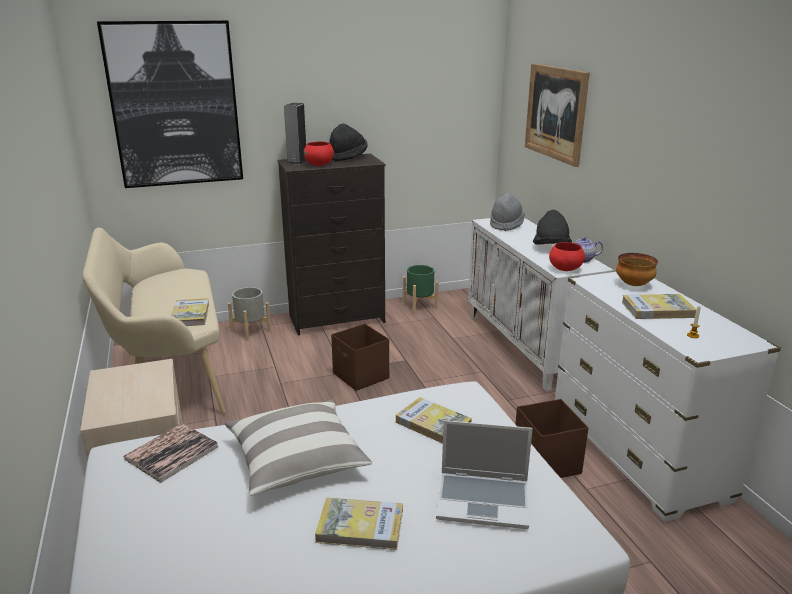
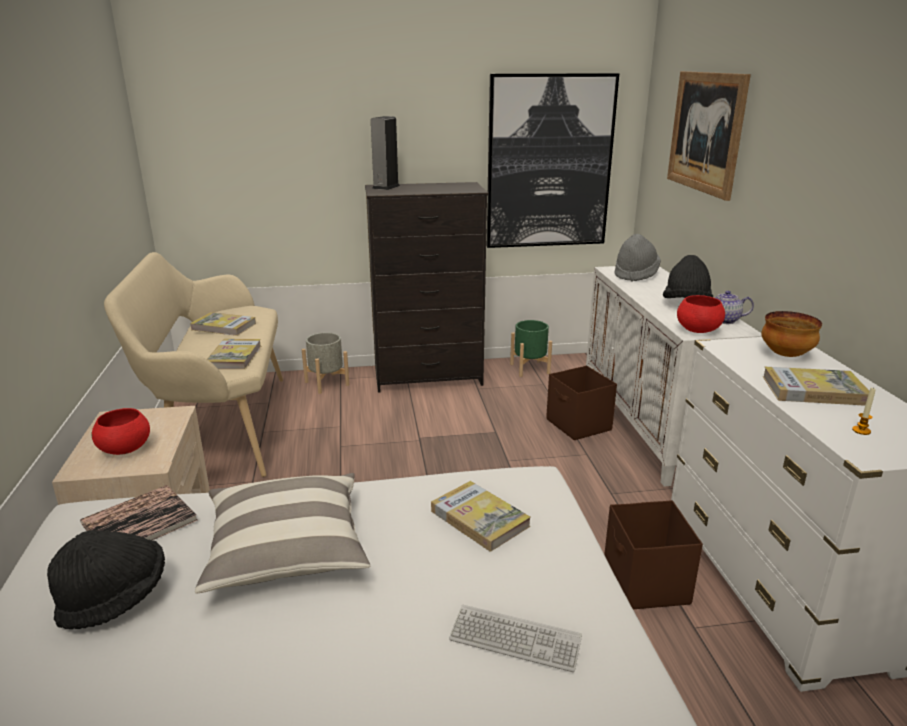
camera: 10 degrees right, 0 degrees up
(175, 105) = (249, 116): picture -> picture (549, 163)
(319, 165) = (409, 191): red bowl -> red bowl (125, 449)
(347, 157) = (447, 185): black hat -> black hat (115, 599)
(360, 527) = (330, 656): book -> book (224, 327)
(361, 376) = (436, 447): brown storage box -> brown storage box (578, 425)
(484, 501) = (515, 639): laptop -> keyboard

